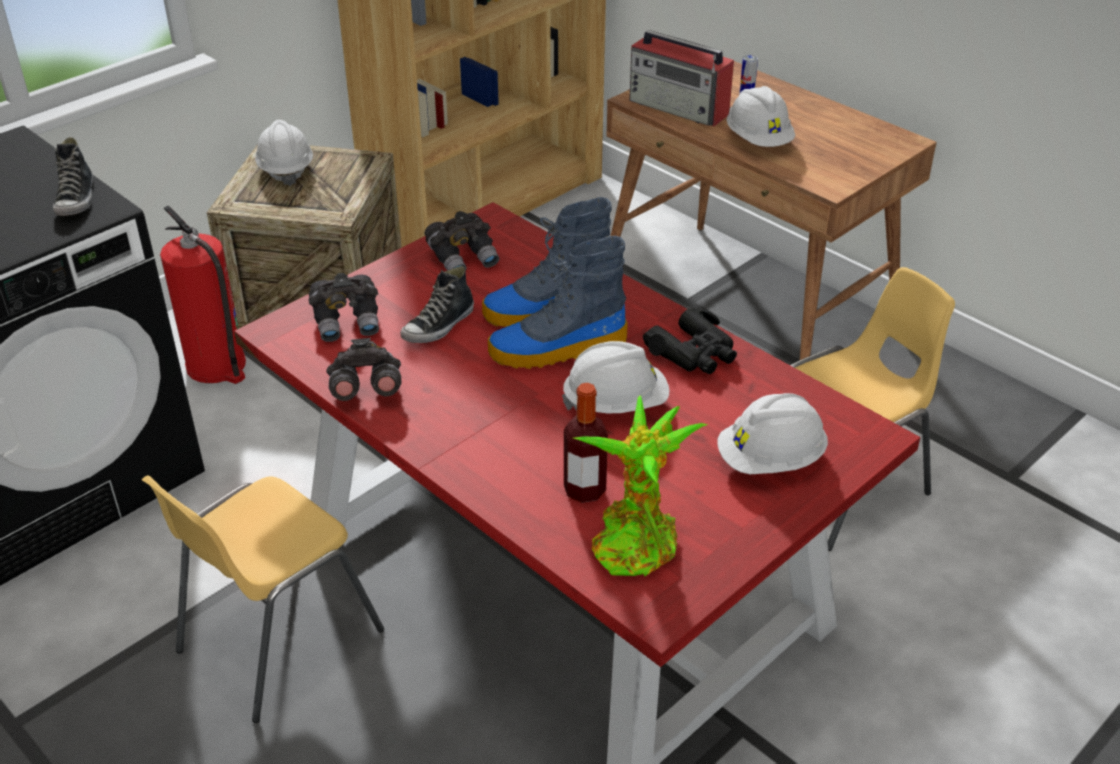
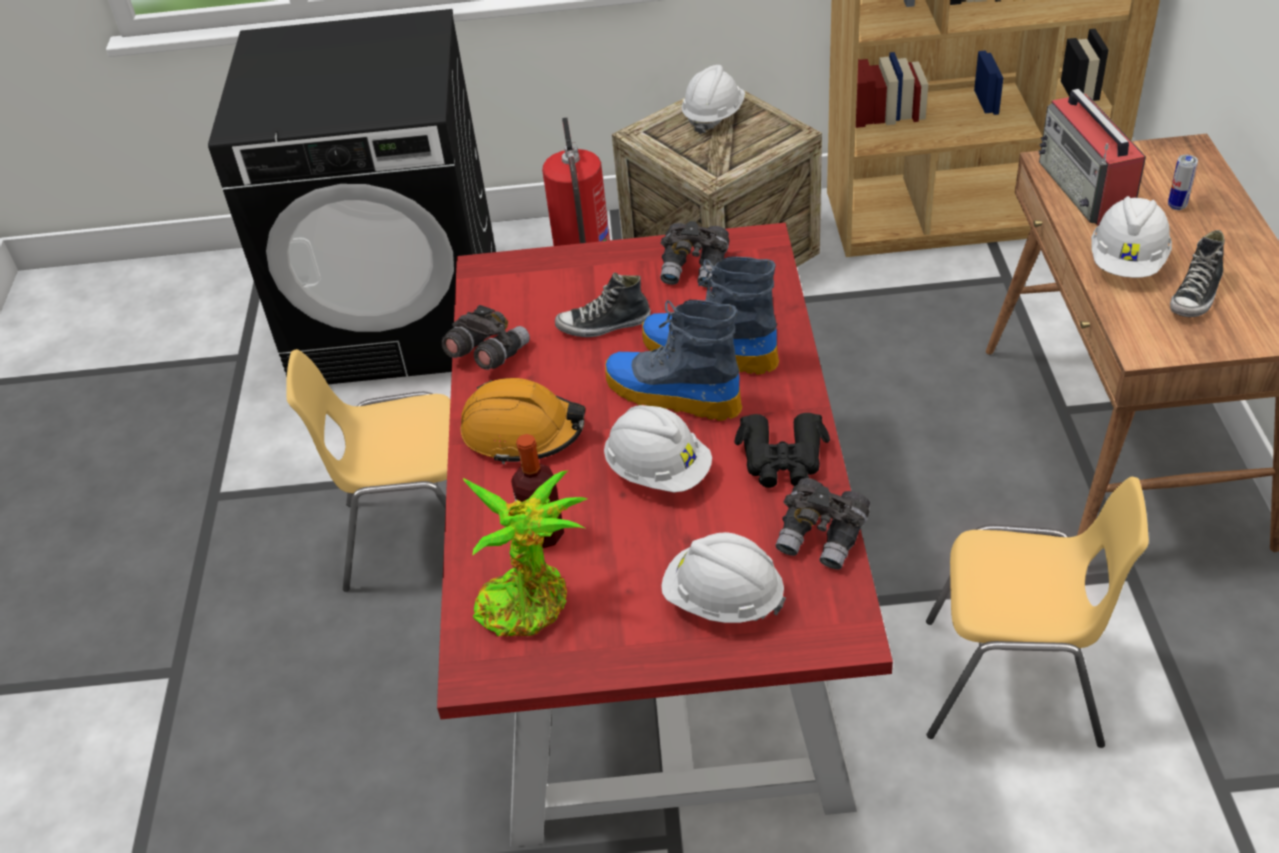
camera: 45 degrees right, 5 degrees up
(76, 199) = (413, 92): shoe -> shoe (1196, 296)
(347, 322) = (541, 287): grey binoculars -> grey binoculars (822, 537)
(472, 430) = (523, 432): none -> orange hard hat

